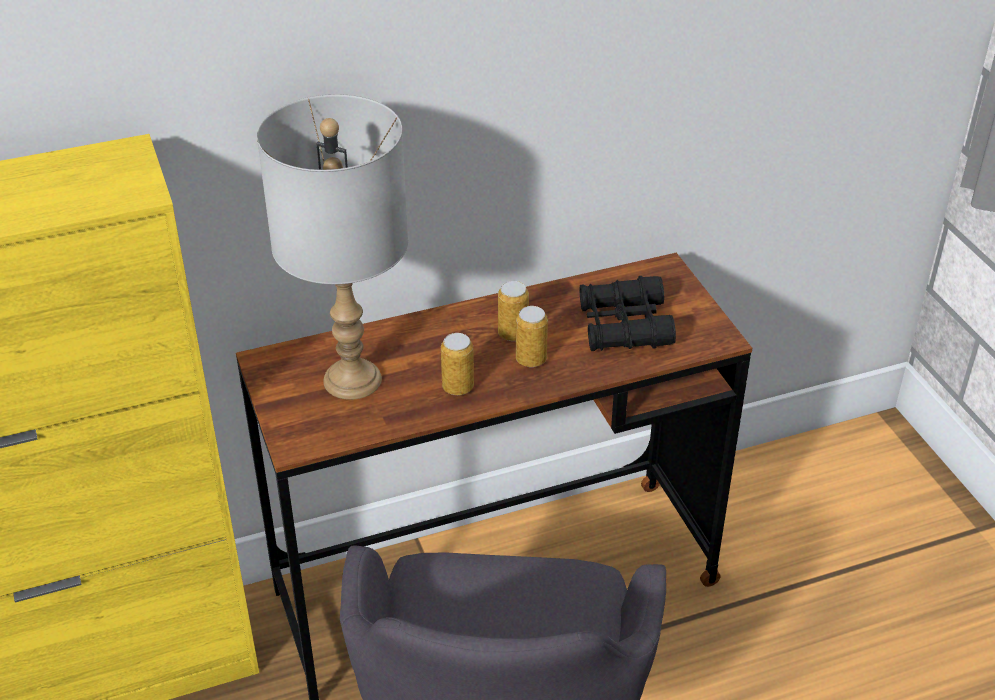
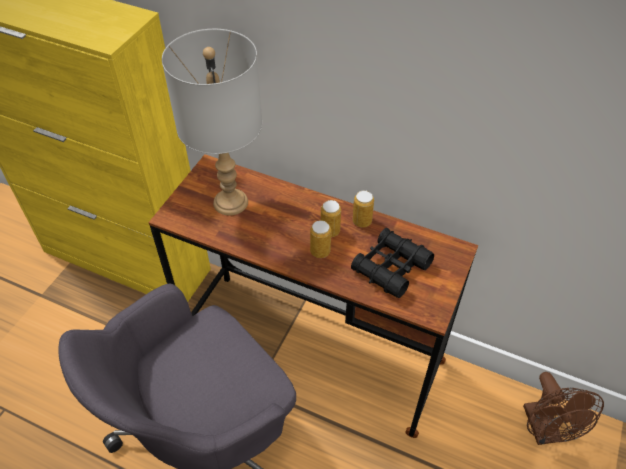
camera: 45 degrees right, 10 degrees up
(458, 387) = (268, 240): can -> can (362, 221)
(824, 474) = (545, 431): none -> brown fan

